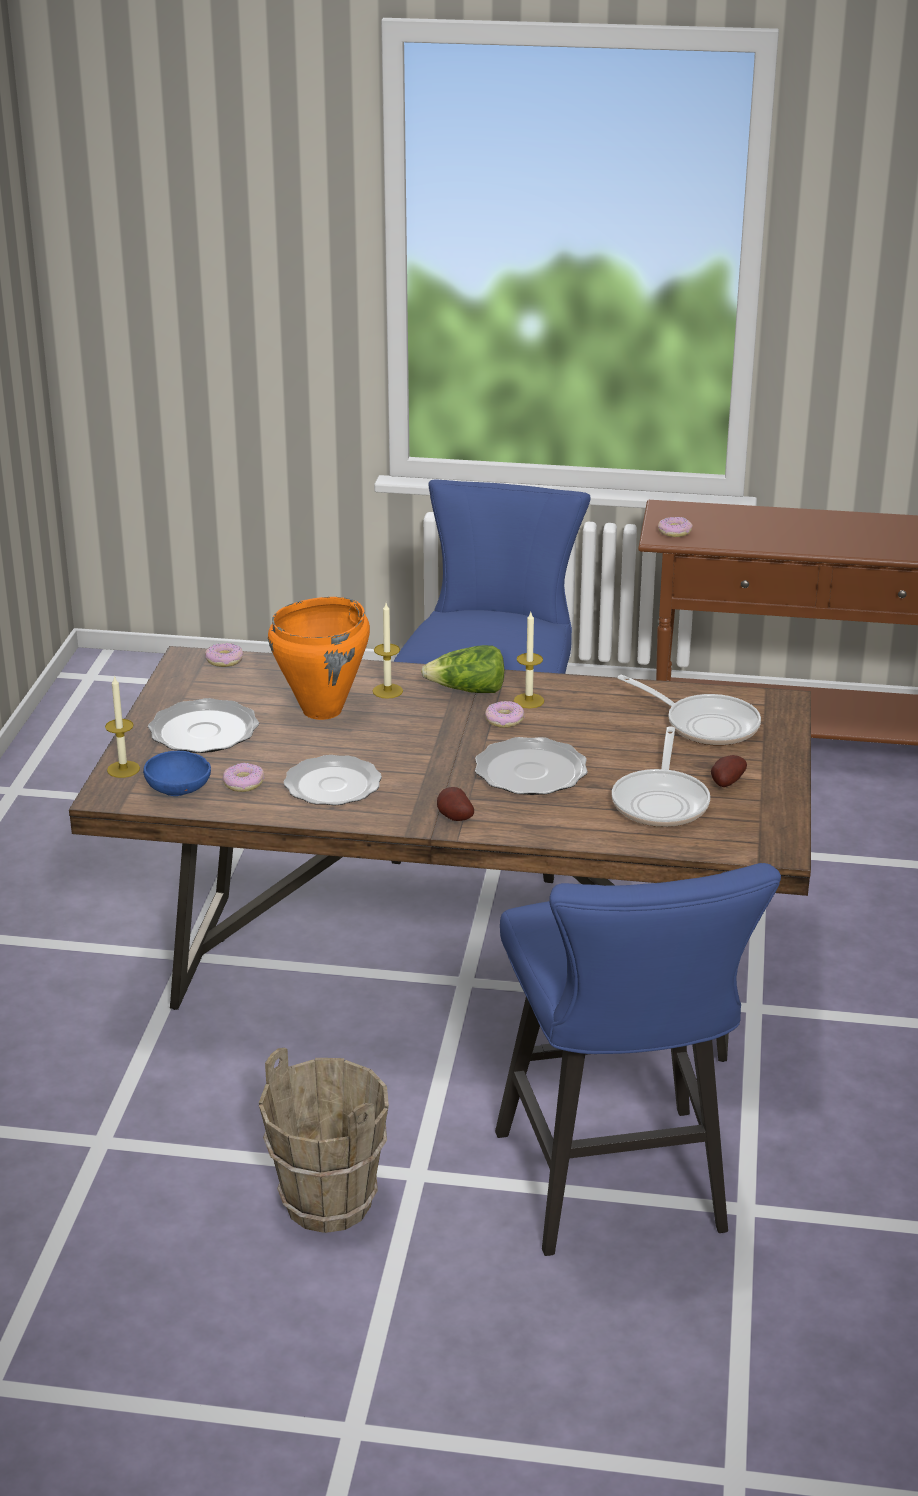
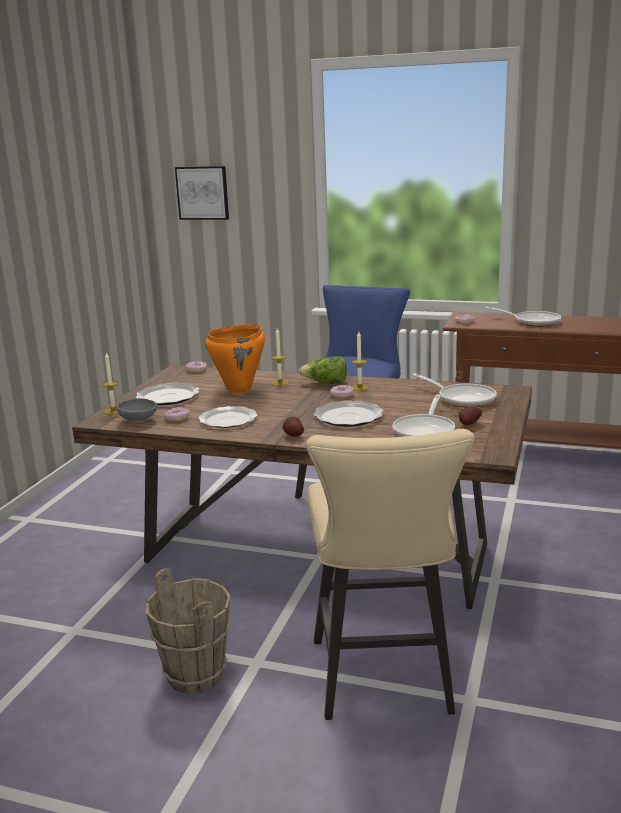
camera: 10 degrees right, 10 degrees down
(155, 254) = (202, 193): none -> picture
(180, 792) = (139, 421): blue bowl -> grey bowl
(617, 1192) = (384, 683): blue stool -> beige stool
(794, 531) = (533, 322): none -> frying pan

